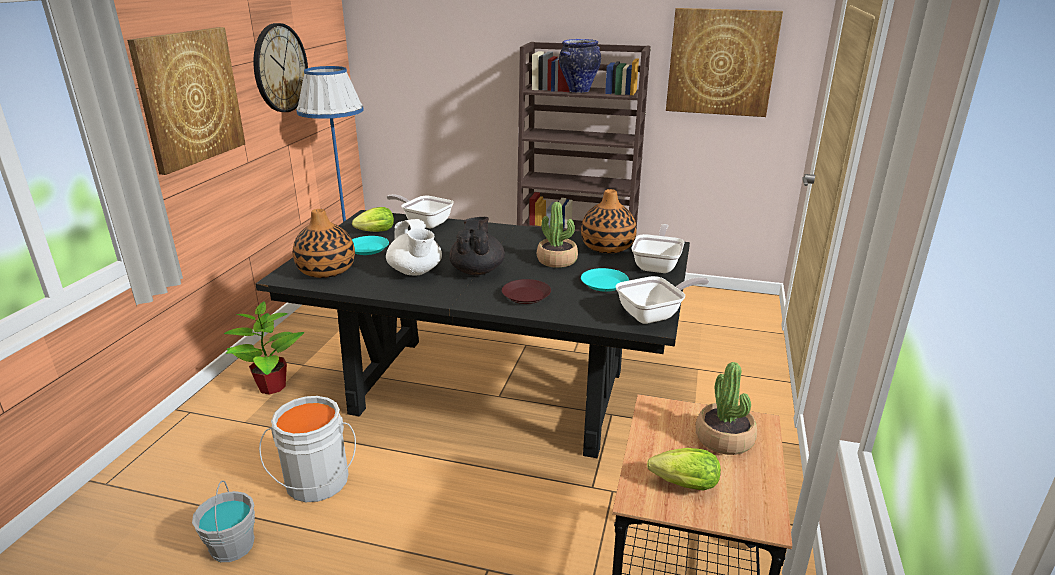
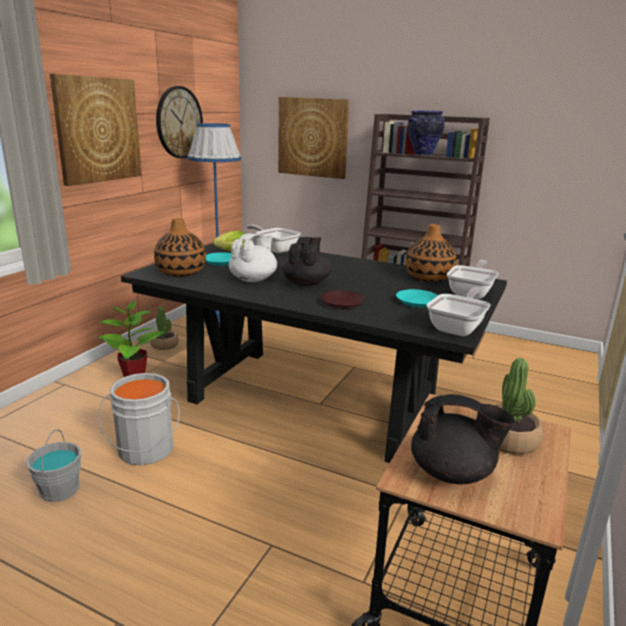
camera: 10 degrees right, 5 degrees down
(415, 272) = (253, 279): white teapot -> white teapot turned 135 degrees counterclockwise
(557, 260) = (379, 282): potted plant -> potted plant (164, 345)
(654, 315) = (458, 328): frying pan -> frying pan turned 45 degrees counterclockwise
(680, 484) = (453, 473): lettuce -> black teapot
(721, 62) = (554, 134): picture -> picture (313, 137)

